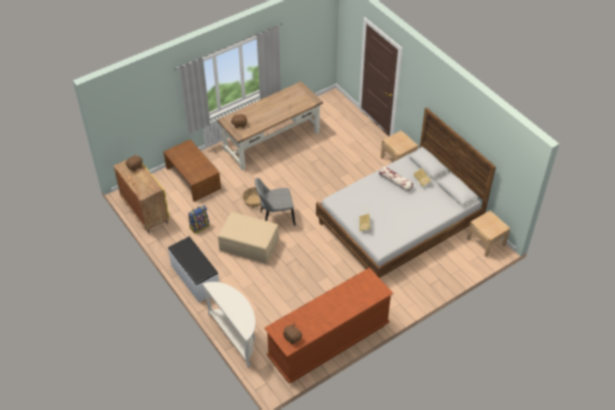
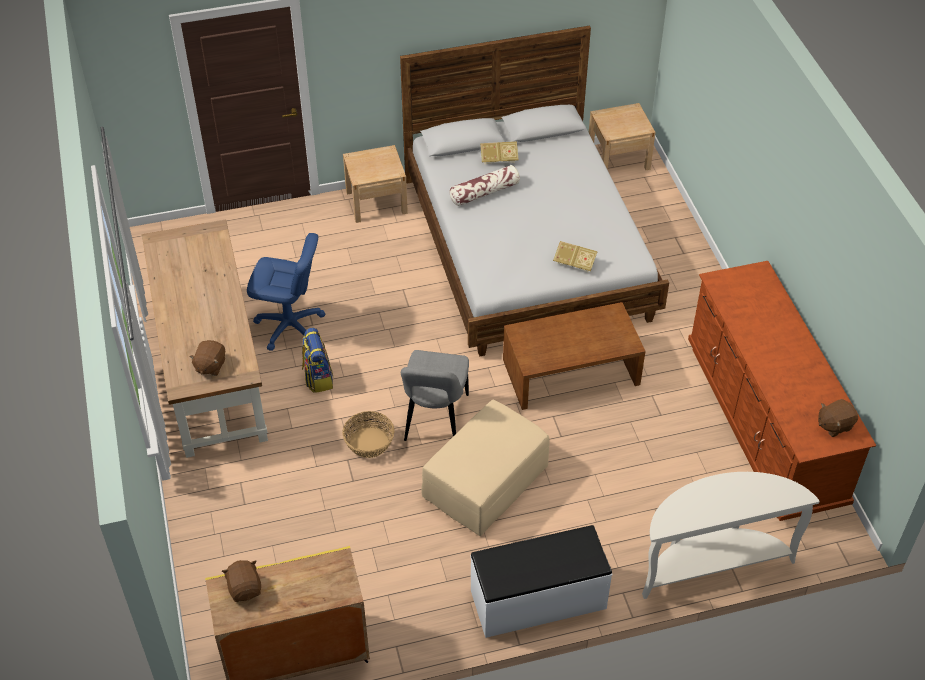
camera: 70 degrees left, 0 degrees up
(193, 178) = (242, 535): brown coffee table -> brown coffee table (571, 372)
(199, 226) = (395, 557): backpack -> backpack (318, 377)
(306, 156) = (290, 326): none -> blue office chair

